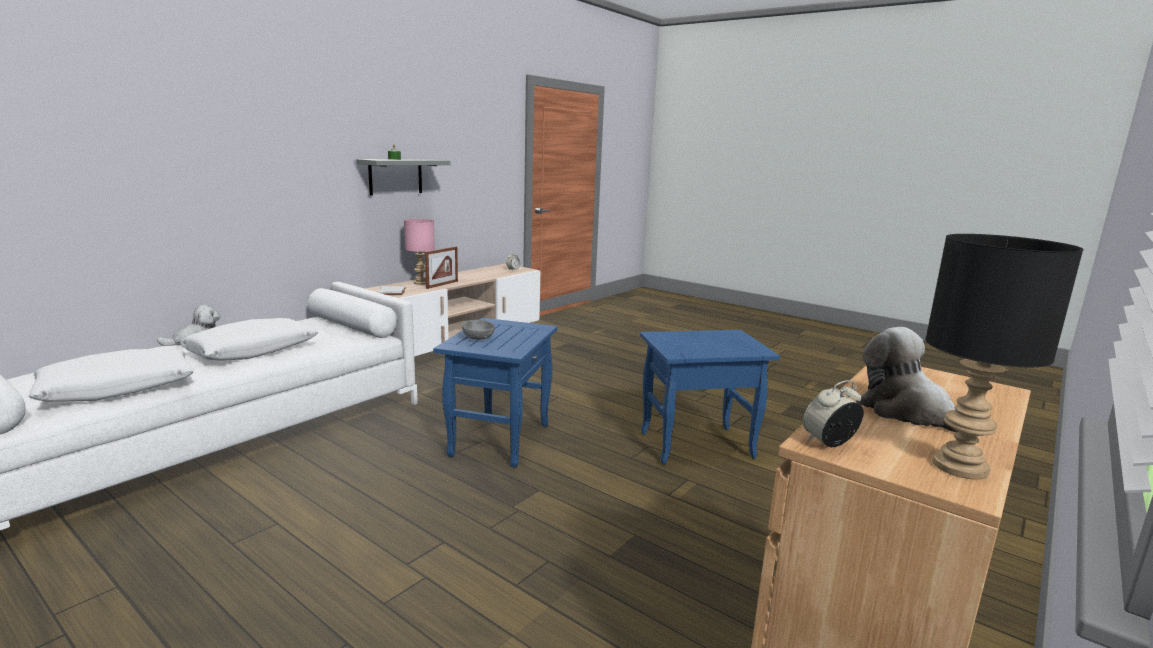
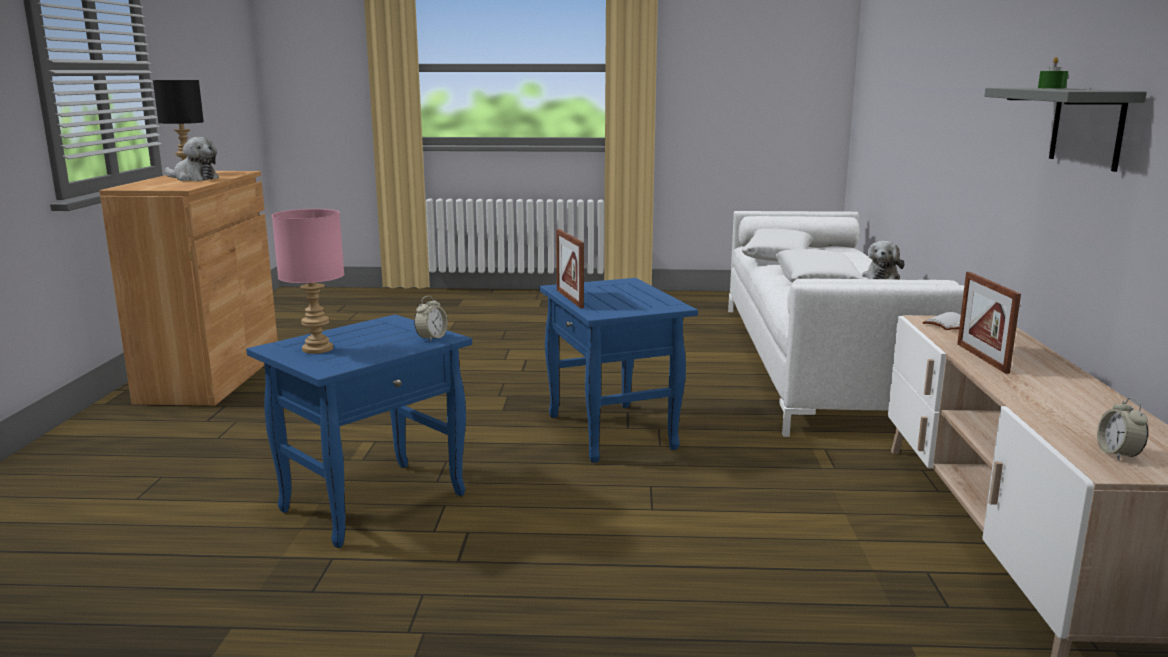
camera: 145 degrees right, 0 degrees up
(420, 283) = (1017, 352): pink table lamp -> pink table lamp (318, 349)
(479, 338) = (625, 290): grey bowl -> none
(531, 341) = (569, 298): none -> picture frame
(829, 443) = (239, 172): alarm clock -> alarm clock (431, 338)

